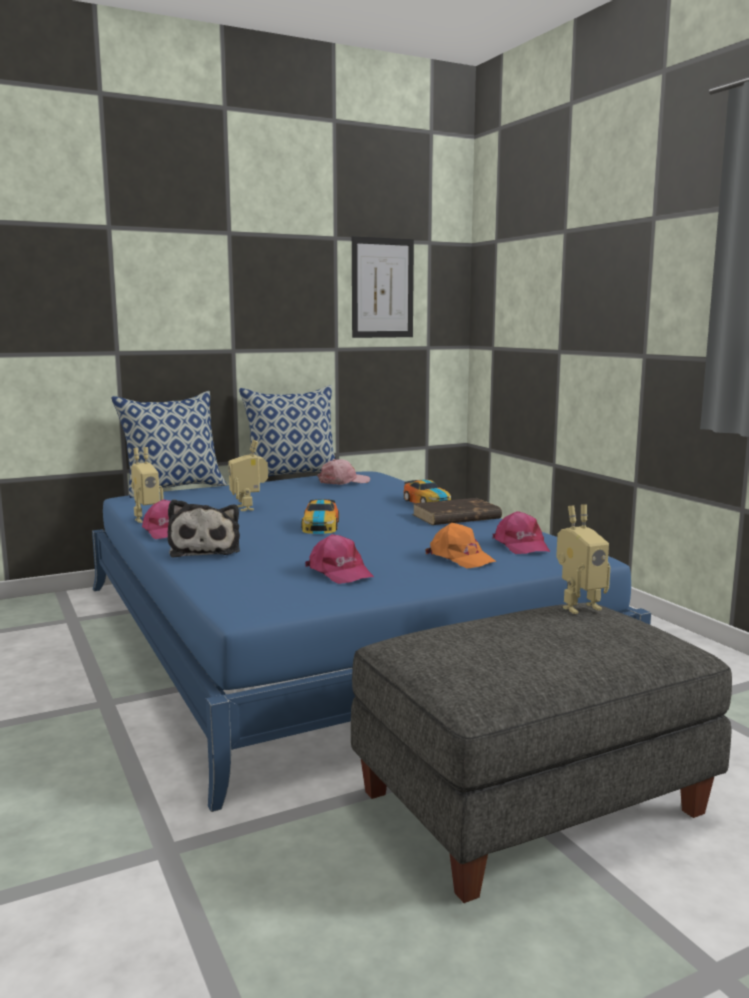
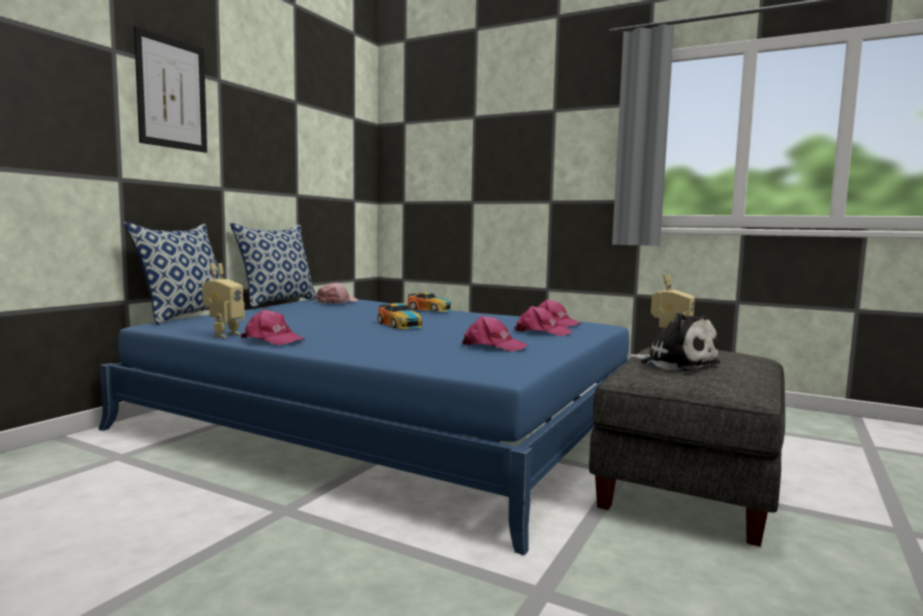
camera: 35 degrees left, 5 degrees down
(205, 550) = (347, 346): plush toy -> plush toy (675, 364)
(249, 508) = (302, 321): toy robot -> none
(382, 288) = (327, 149): picture -> picture (172, 93)
(455, 517) = (469, 315): brown book -> none
(460, 558) = (541, 332): orange cap -> pink cap

